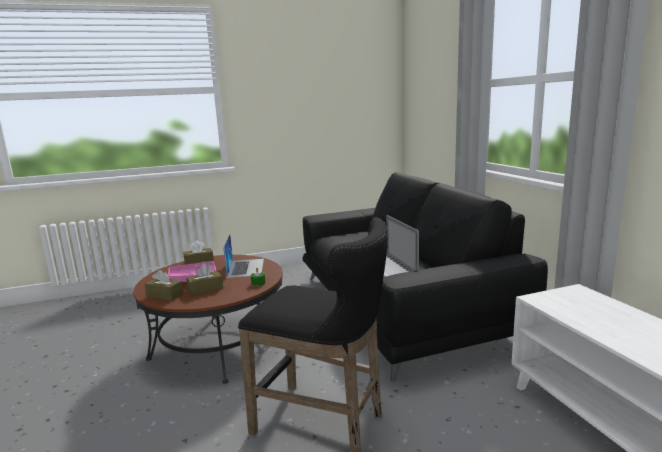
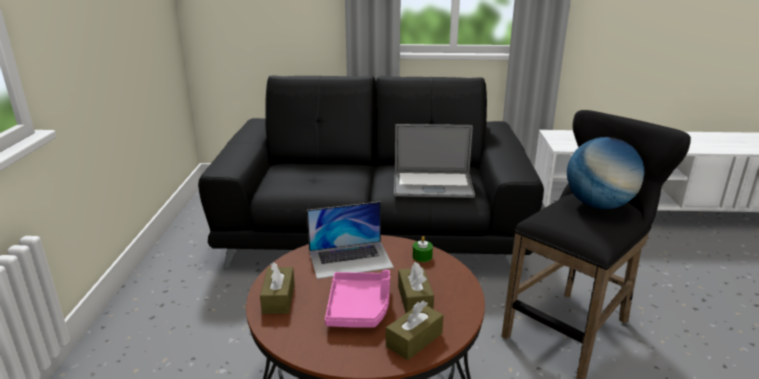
camera: 70 degrees left, 10 degrees up
(246, 268) = (350, 259): laptop -> laptop turned 150 degrees clockwise
(319, 299) = (598, 205): none -> globe

